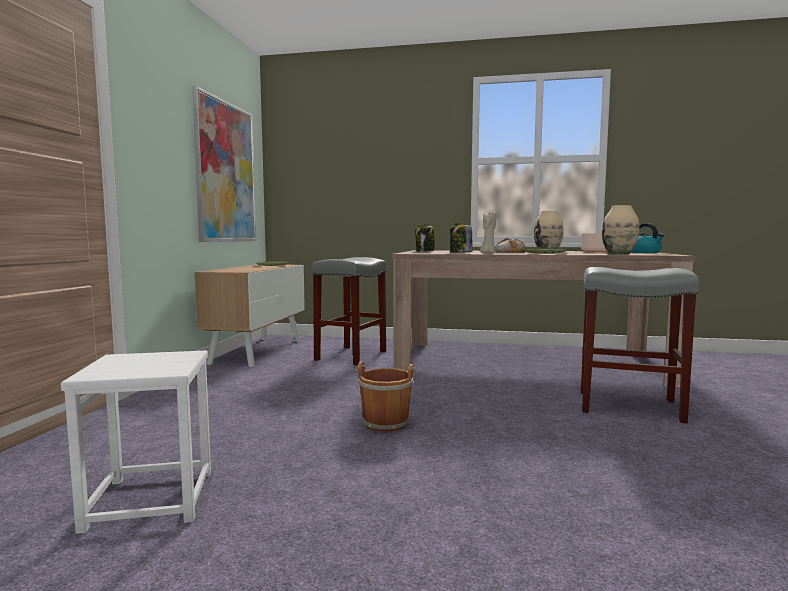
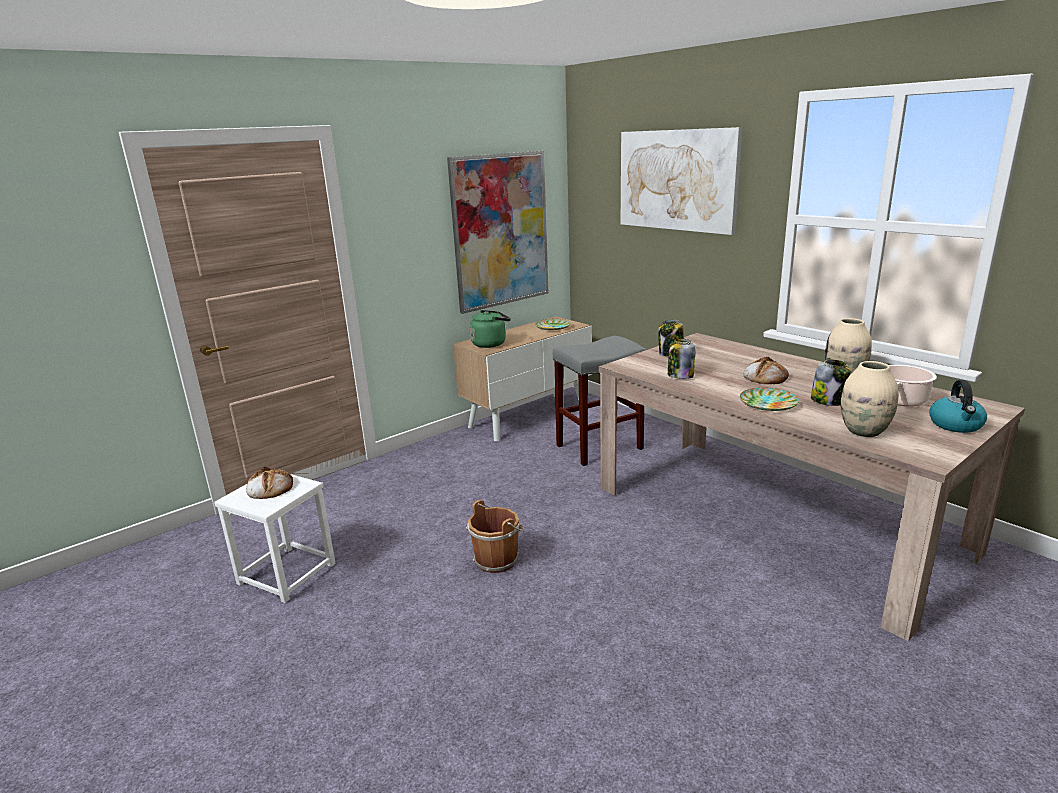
camera: 40 degrees right, 15 degrees up
(136, 362) = (270, 487): none -> bread
(236, 270) = (491, 343): none -> green kettle
(377, 140) = (677, 180): none -> picture
(488, 253) = (699, 388): beige candle -> none
(568, 252) = (828, 401): none -> jar
(627, 406) = (760, 637): grey stool -> none

